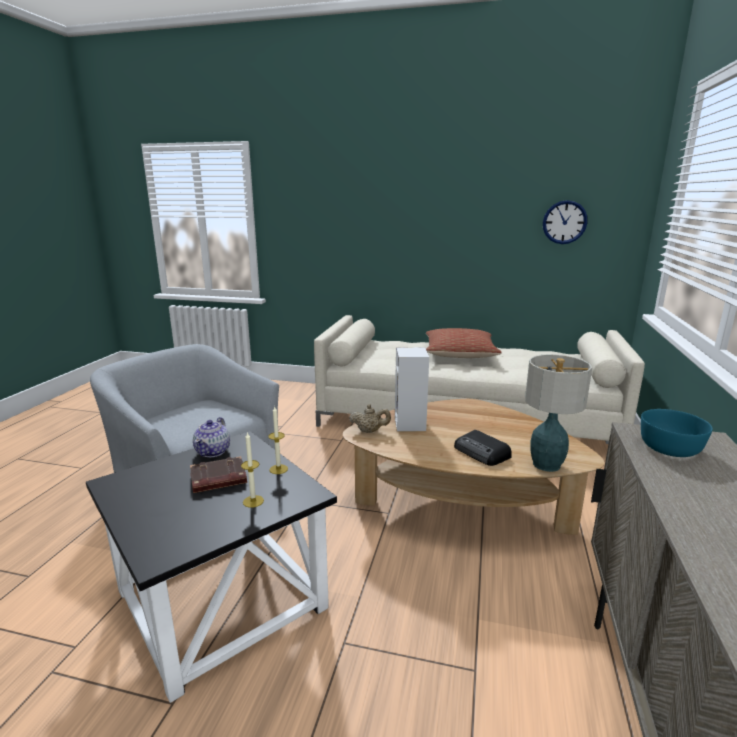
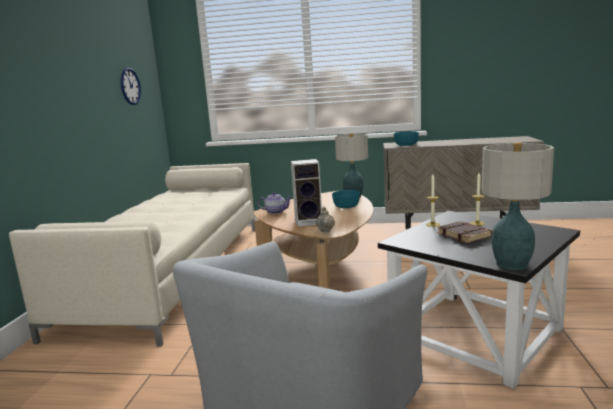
camera: 95 degrees left, 5 degrees down
(113, 482) = (512, 265): none -> table lamp
(213, 451) = (426, 245): teapot -> teapot (275, 212)
(460, 354) = (151, 213): pillow -> none
(482, 453) = (346, 206): radio -> turquoise bowl

